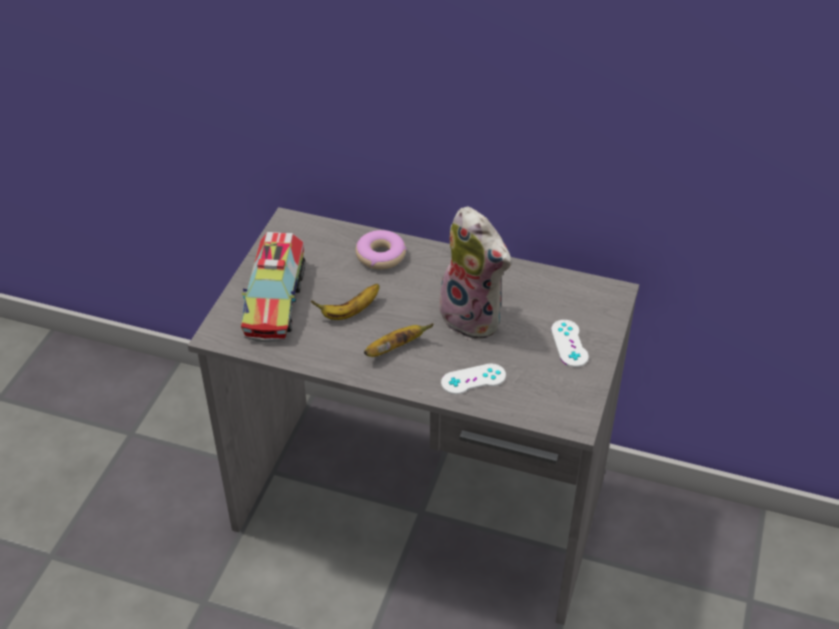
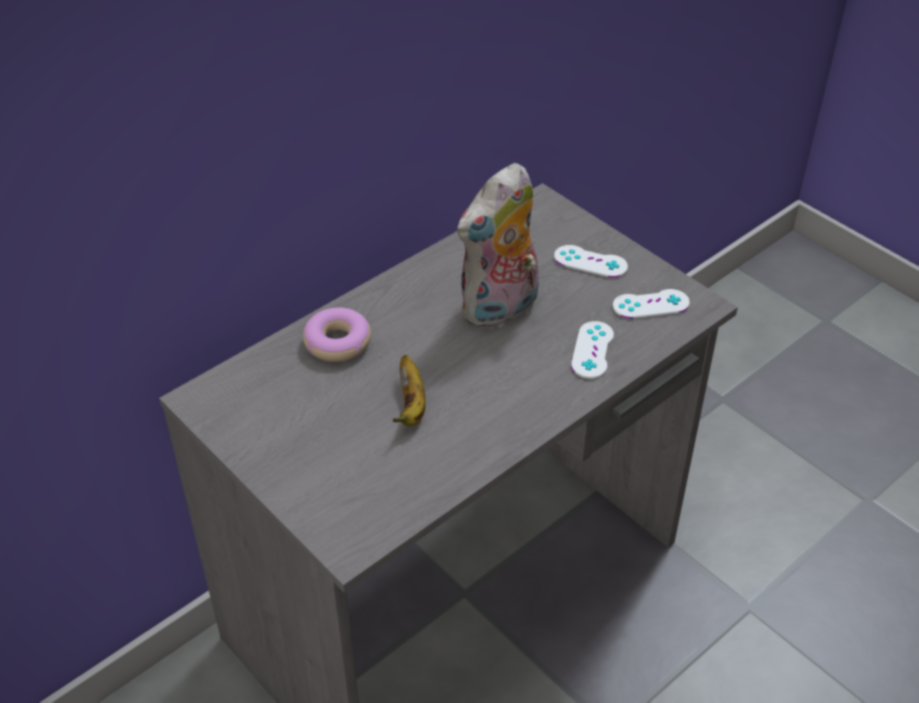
camera: 60 degrees left, 0 degrees up
(275, 300) = (333, 464): toy truck -> none
(395, 348) = (500, 391): banana -> none
(475, 317) = (500, 310): plush toy -> plush toy turned 150 degrees clockwise
(550, 393) = (651, 304): none -> white game controller

